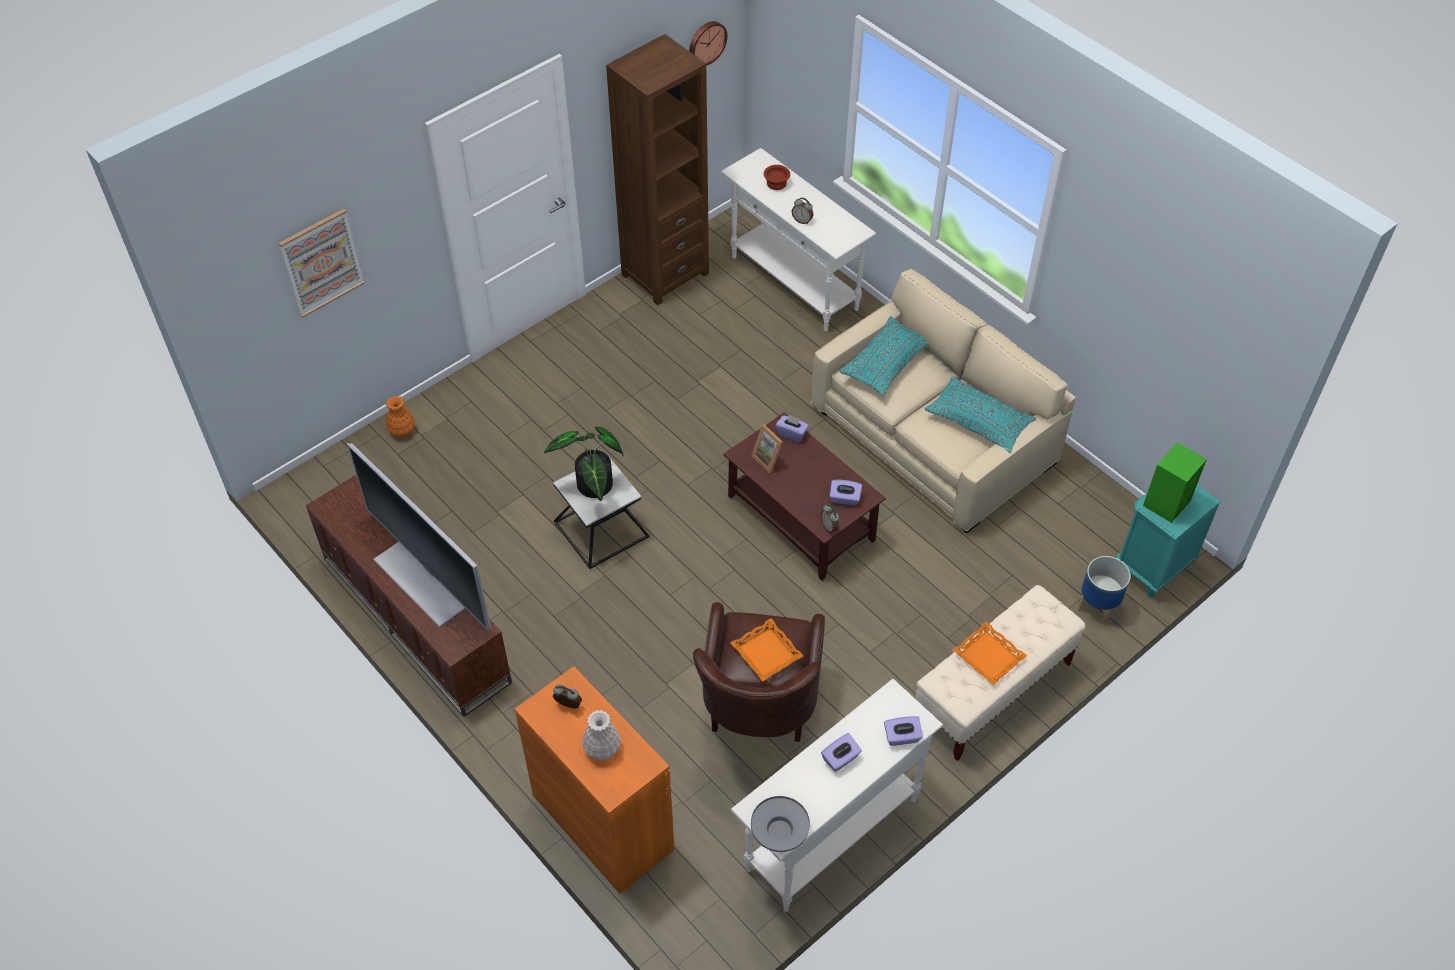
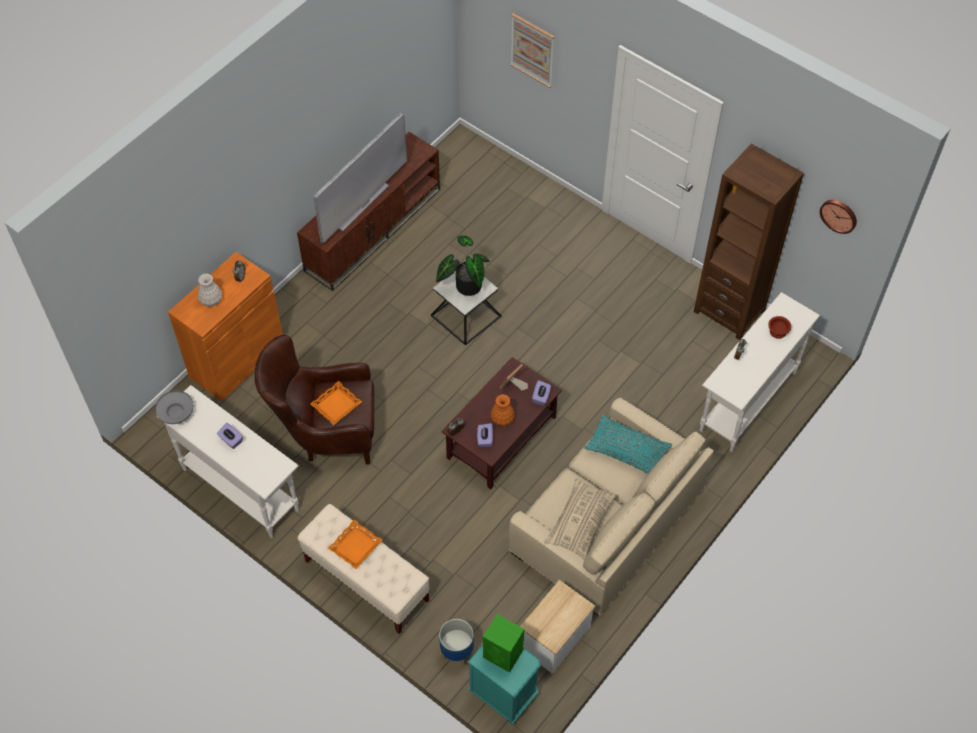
camera: 80 degrees right, 5 degrees up
(402, 430) = (528, 185): orange vase -> orange vase (502, 419)
(902, 737) = (251, 474): purple tissue box -> none
(978, 422) = (579, 523): turquoise pillow -> beige pillow
(1082, 508) = (554, 637): none -> side table

